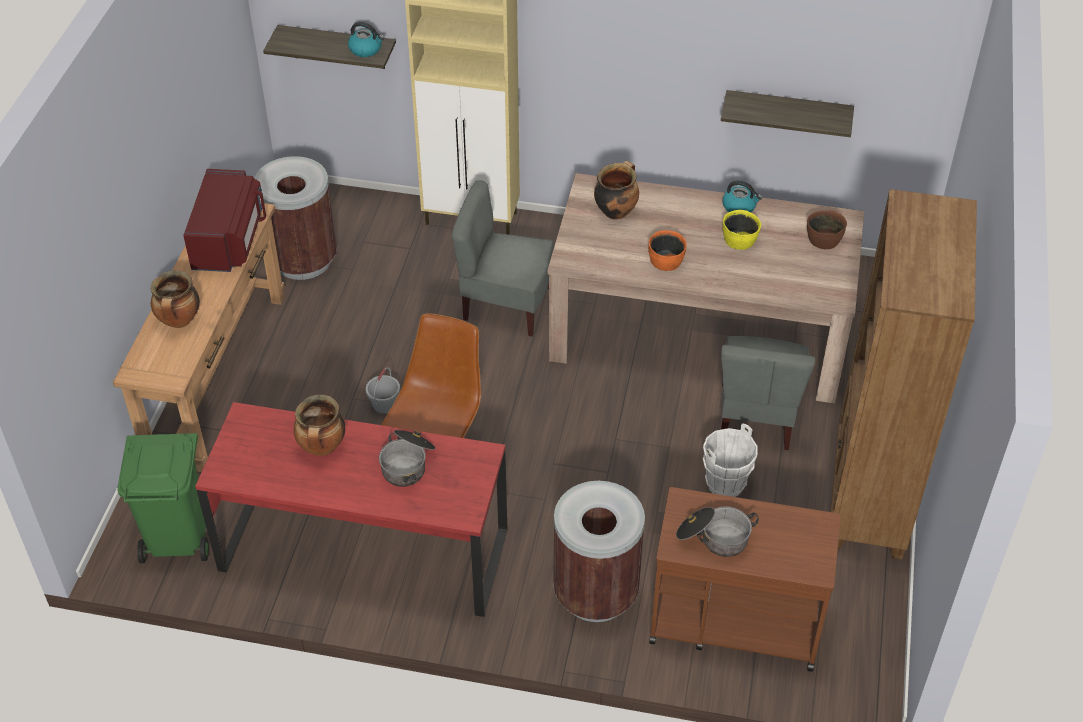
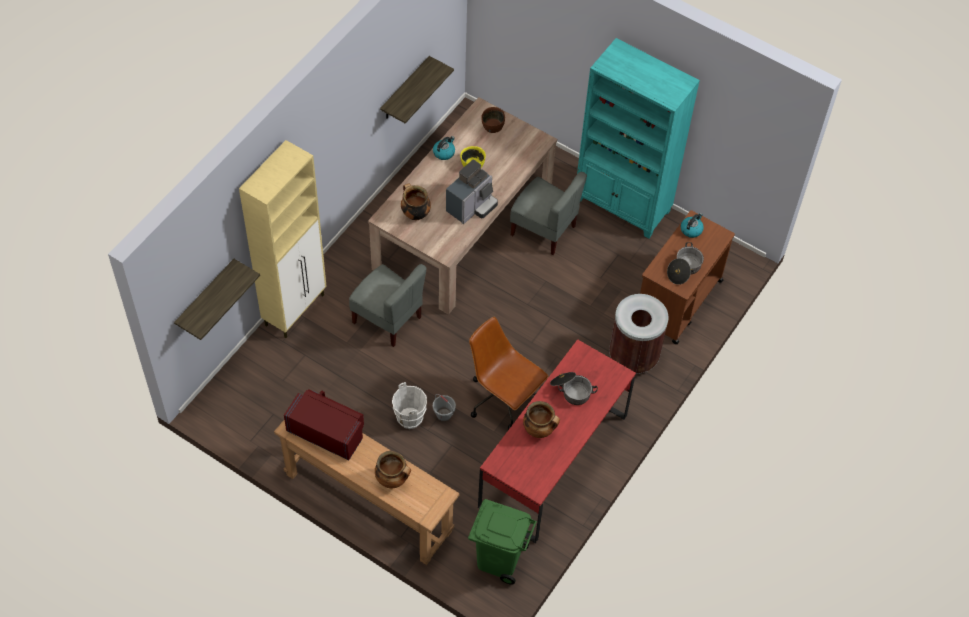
camera: 70 degrees left, 10 degrees up
(303, 260) = (281, 421): brown trash can -> none
(366, 49) = (236, 278): kettle -> kettle (691, 229)
(506, 305) = (388, 319): grey chair -> grey chair turned 90 degrees counterclockwise
(666, 261) = (472, 206): orange bowl -> coffee machine
(726, 484) = (585, 265): white bucket -> white bucket (410, 418)
(868, 497) = (623, 206): brown bookcase -> turquoise bookcase

